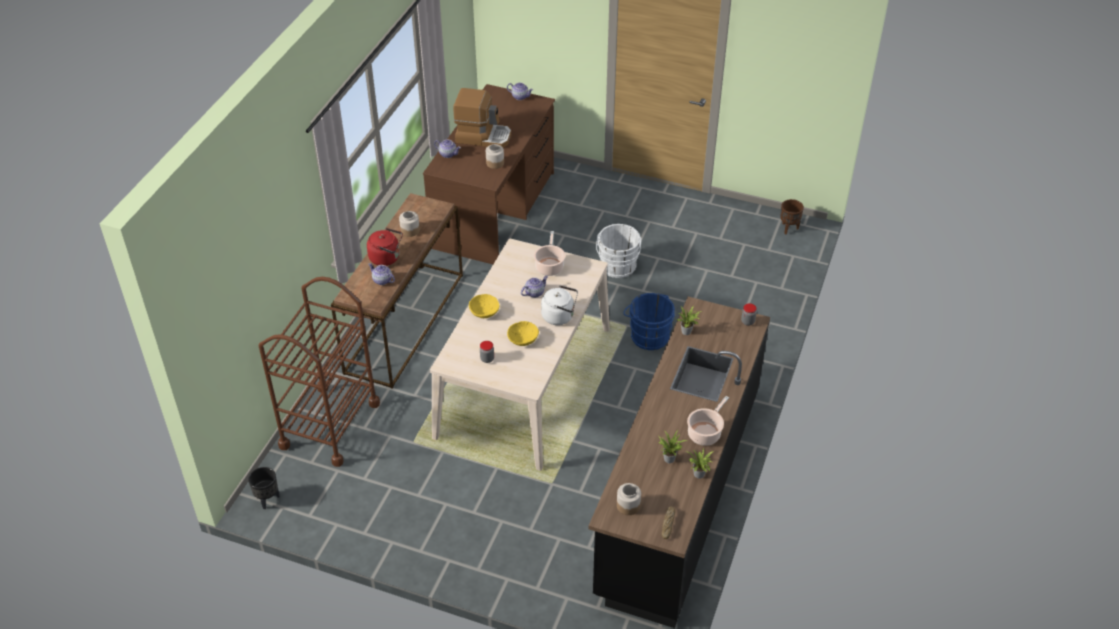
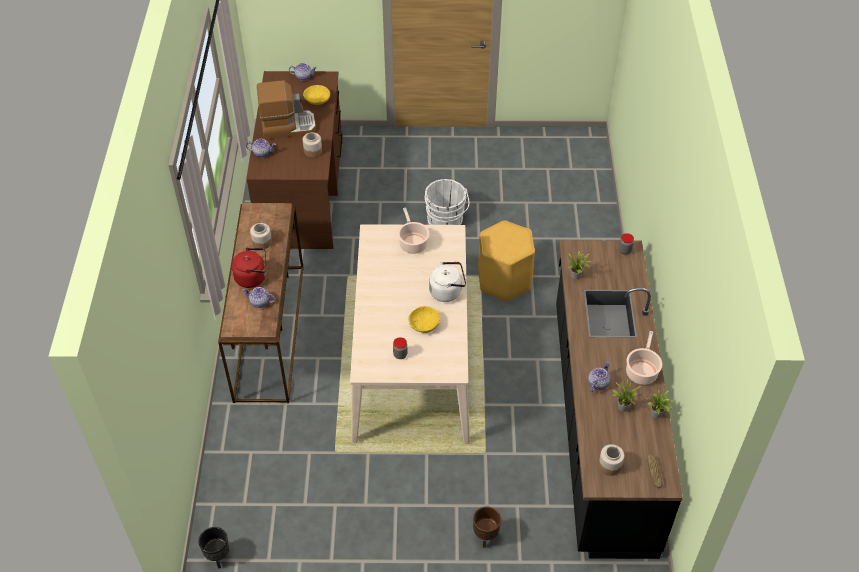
camera: 20 degrees left, 5 degrees up
(330, 425) = (244, 459): brown cart -> none
(484, 311) = (373, 306): yellow bowl -> yellow bowl (317, 100)
(534, 292) = (411, 274): teapot -> teapot (598, 383)
(648, 335) = (504, 281): blue bucket -> yellow stool
(789, 228) = (579, 143): brown planter -> brown planter (486, 536)

